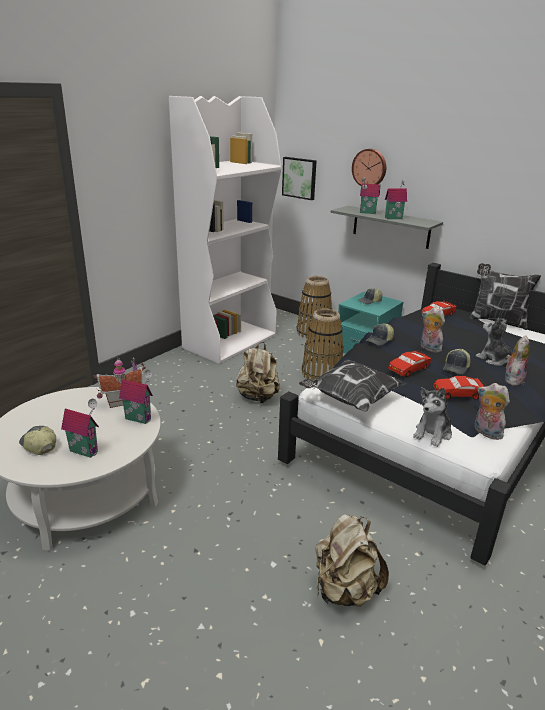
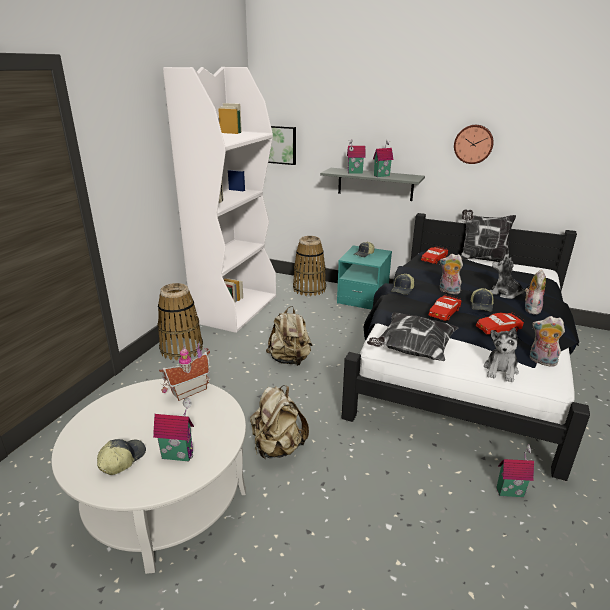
camera: 15 degrees left, 0 degrees up
(38, 445) = (122, 459): cap -> cap turned 90 degrees clockwise
(139, 418) = (216, 406): toy house -> toy house (509, 491)
(322, 373) = (336, 327): basket -> basket (182, 349)
(345, 590) = (464, 535): beige backpack -> beige backpack (277, 447)
(369, 168) = (350, 131): wall clock -> wall clock (473, 144)

